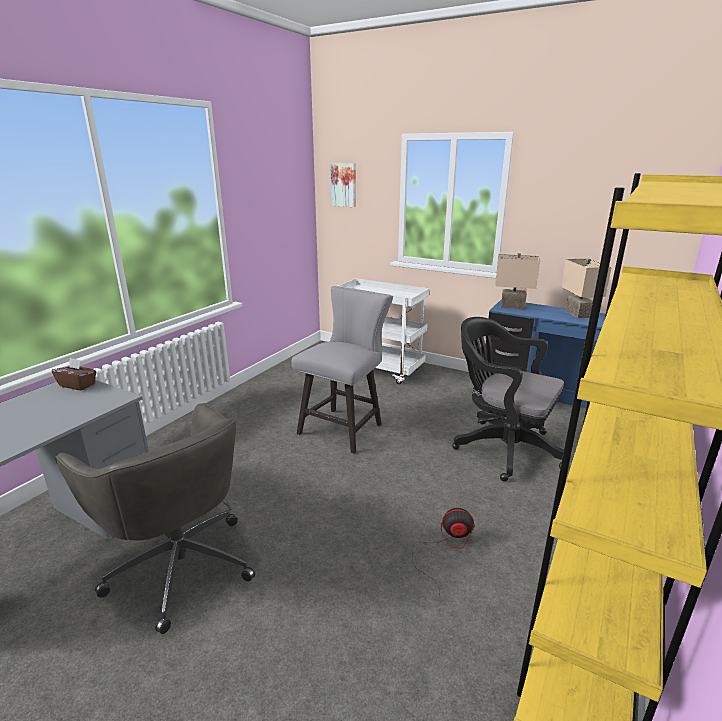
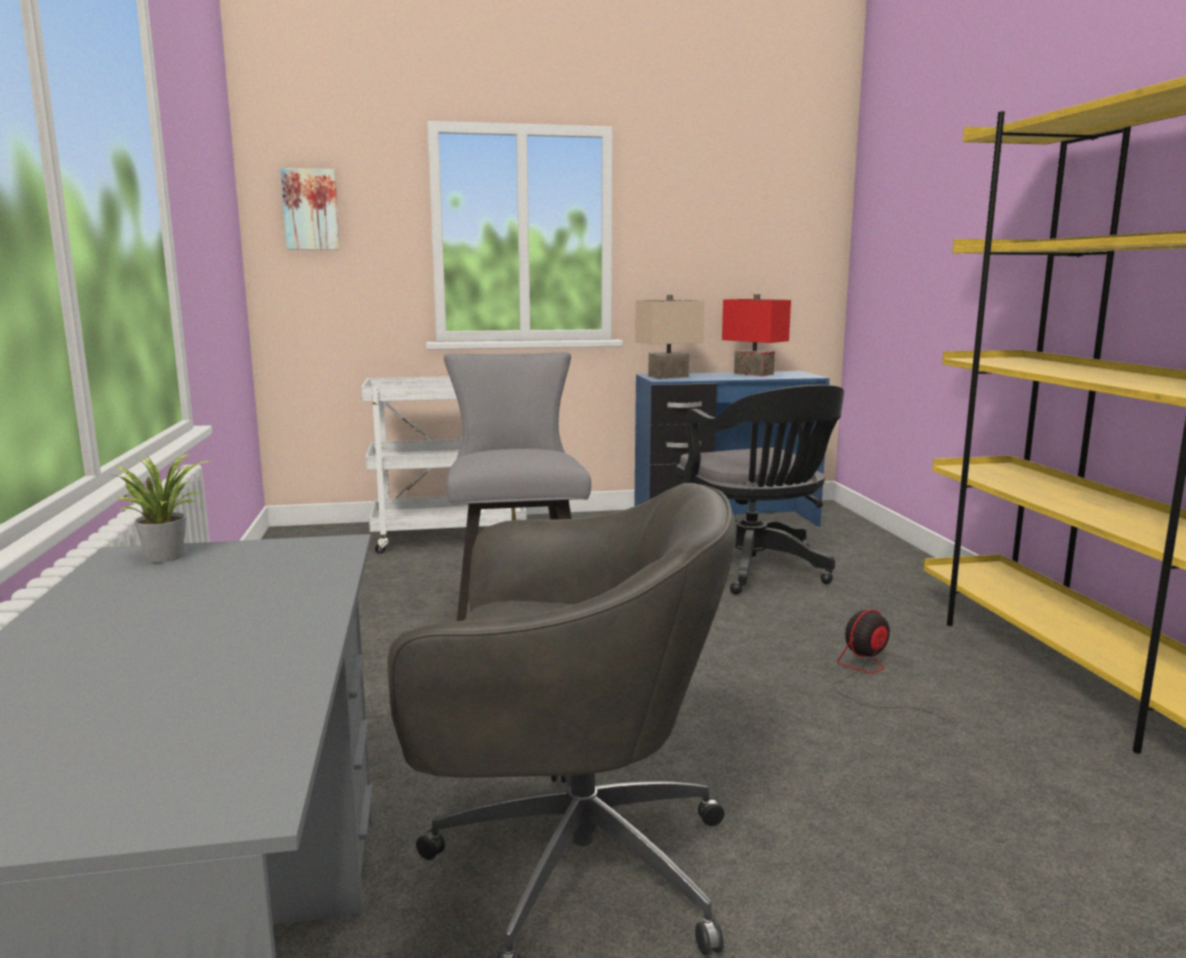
camera: 40 degrees left, 10 degrees down
(78, 385) = (165, 555): brown tissue box -> potted plant
(502, 448) = (754, 570): black office chair -> black office chair turned 105 degrees counterclockwise
(579, 314) = (755, 374): beige table lamp -> red table lamp

